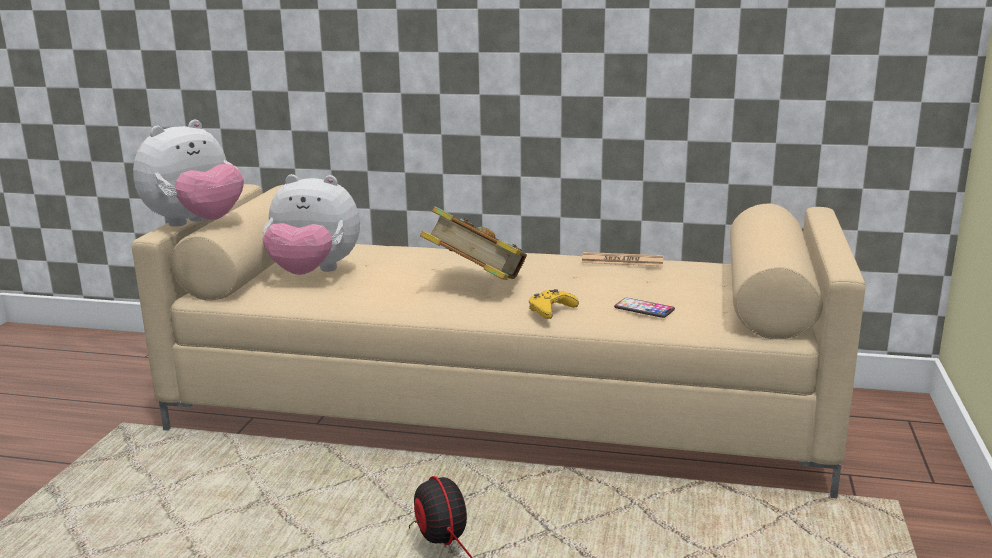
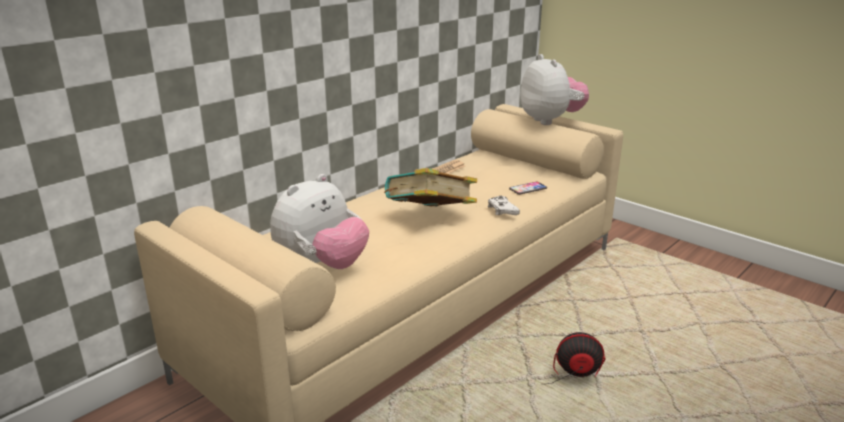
camera: 60 degrees left, 5 degrees up
(196, 224) = (253, 266): plush toy -> plush toy (550, 121)
(551, 310) = (502, 210): yellow game controller -> white game controller

